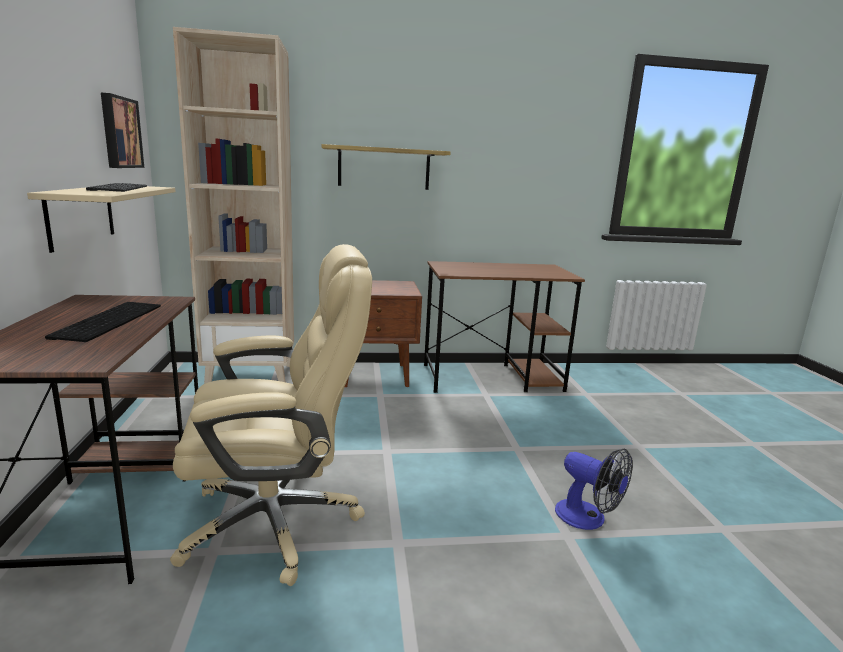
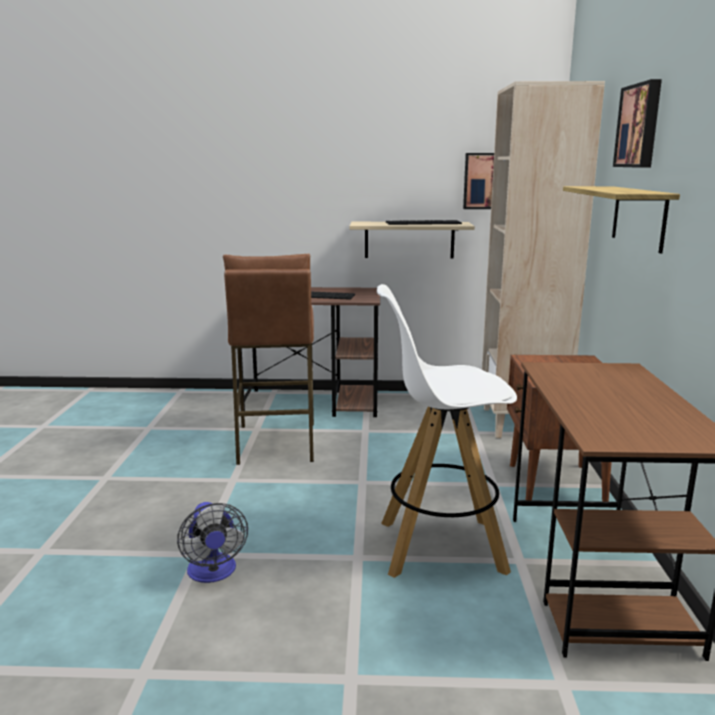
camera: 100 degrees right, 0 degrees up
(276, 521) = (275, 443): beige office chair -> brown stool
(368, 102) = (640, 126): none -> picture
(483, 418) = (439, 546): none -> white stool
(588, 518) = (213, 573): fan -> fan turned 75 degrees counterclockwise

